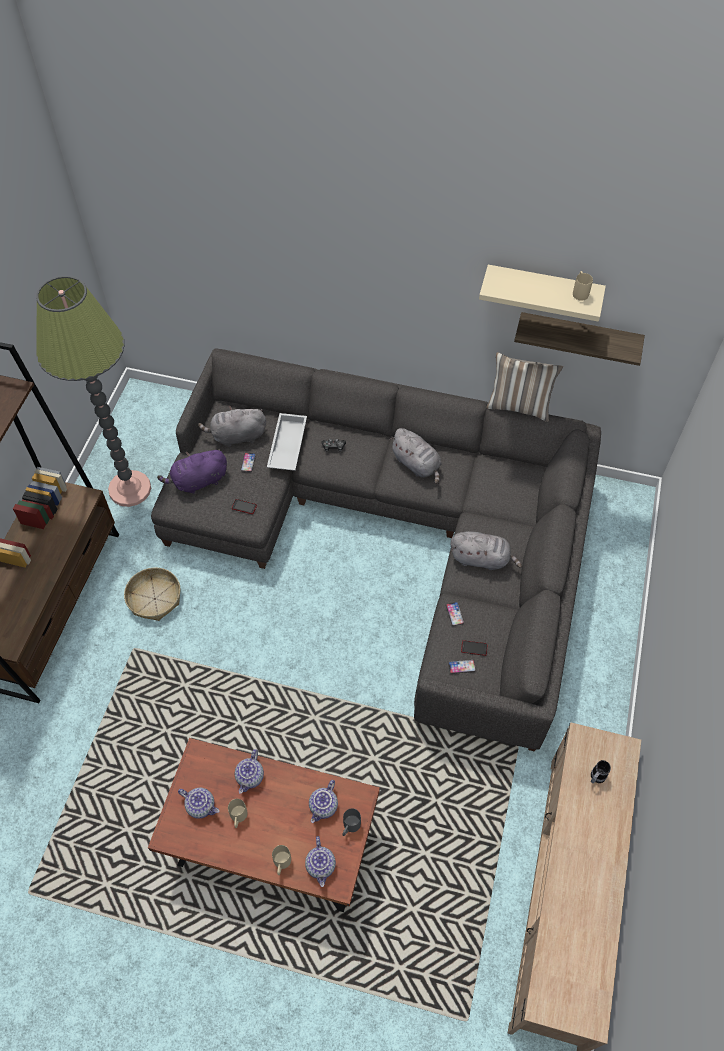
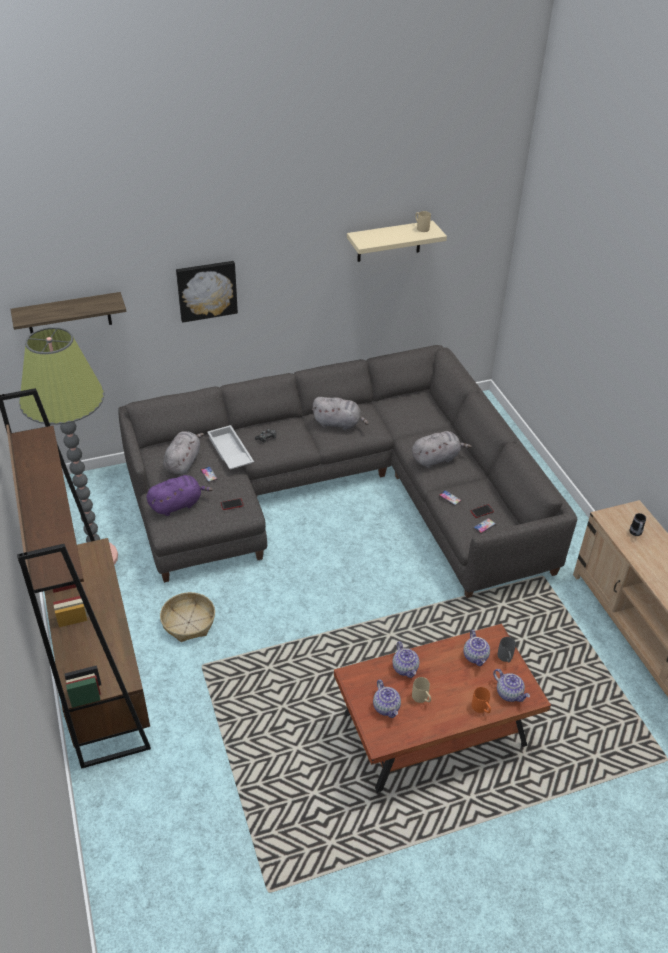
camera: 35 degrees left, 15 degrees down
(198, 481) = (178, 504): purple plush toy -> purple plush toy turned 150 degrees counterclockwise
(201, 806) = (386, 707): teapot -> teapot turned 75 degrees clockwise
(237, 436) = (183, 462): grey plush toy -> grey plush toy turned 150 degrees clockwise
(281, 864) = (481, 709): beige mug -> orange mug
(314, 270) = (206, 290): none -> picture
(519, 406) = (389, 351): pillow -> none
(578, 337) = (419, 274): shelf -> shelf (69, 315)

